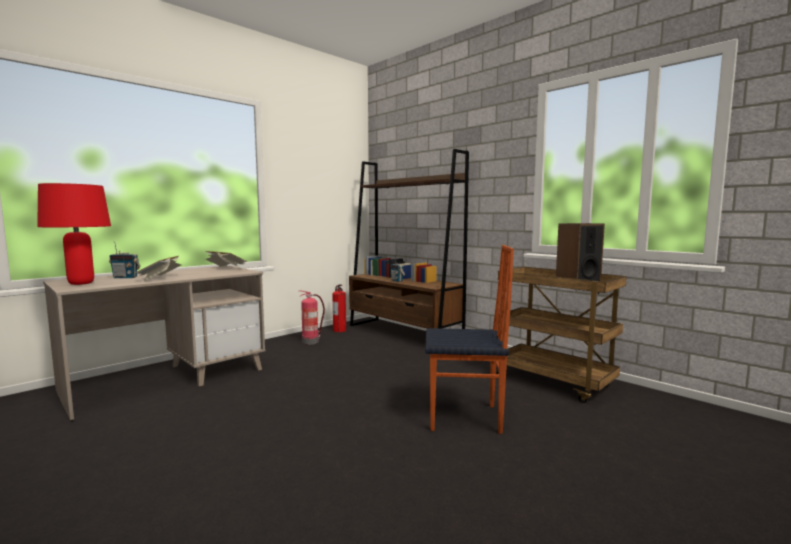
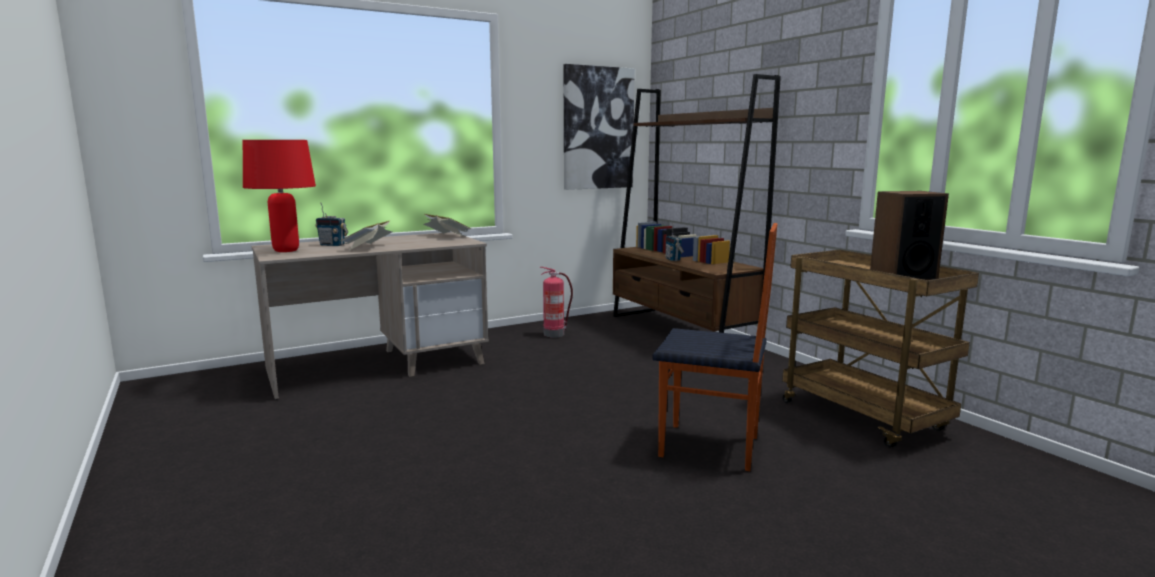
camera: 15 degrees right, 5 degrees up
(334, 189) = (598, 128): none -> picture
(339, 330) = (596, 321): fire extinguisher -> none

